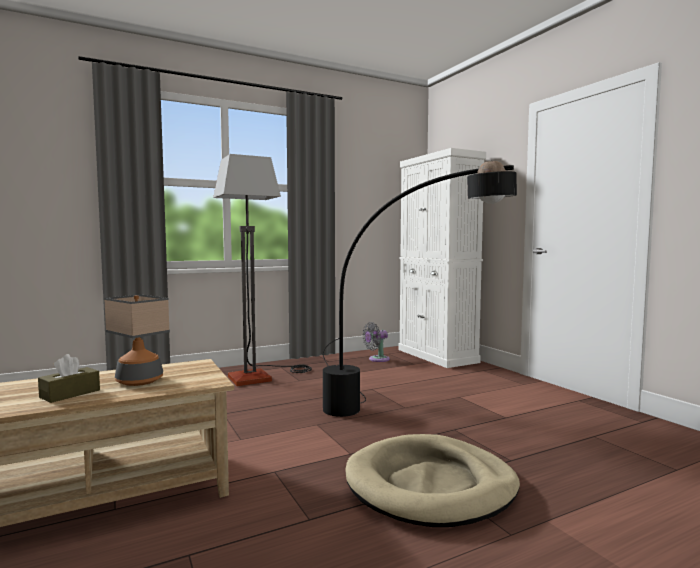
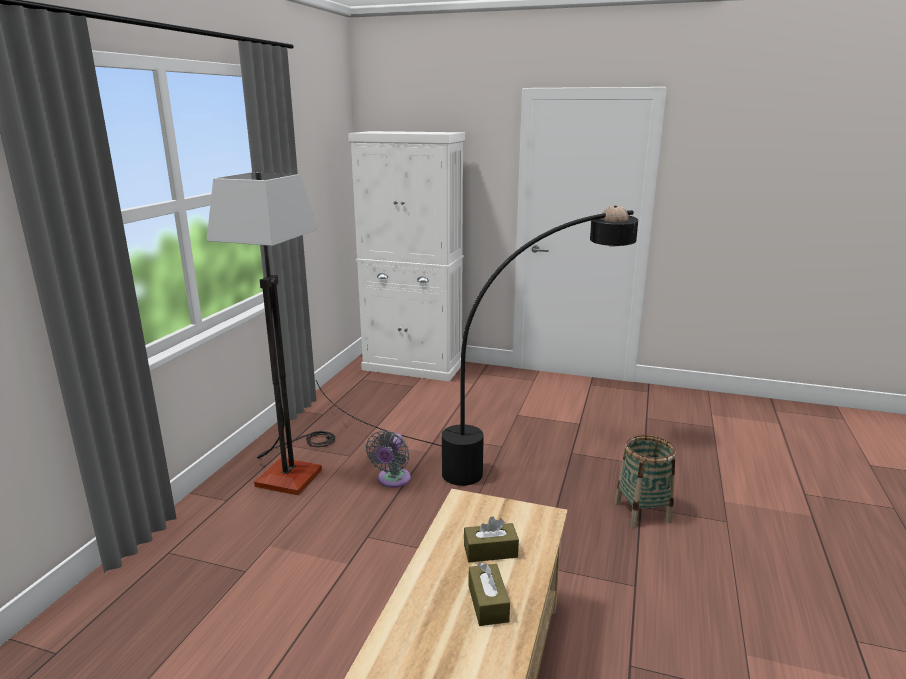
camera: 45 degrees left, 15 degrees up
(139, 381) = (490, 551): table lamp -> brown tissue box
(377, 359) = (367, 392): grey fan -> grey fan (392, 480)
(430, 485) = (642, 512): beige dog bed -> basket

